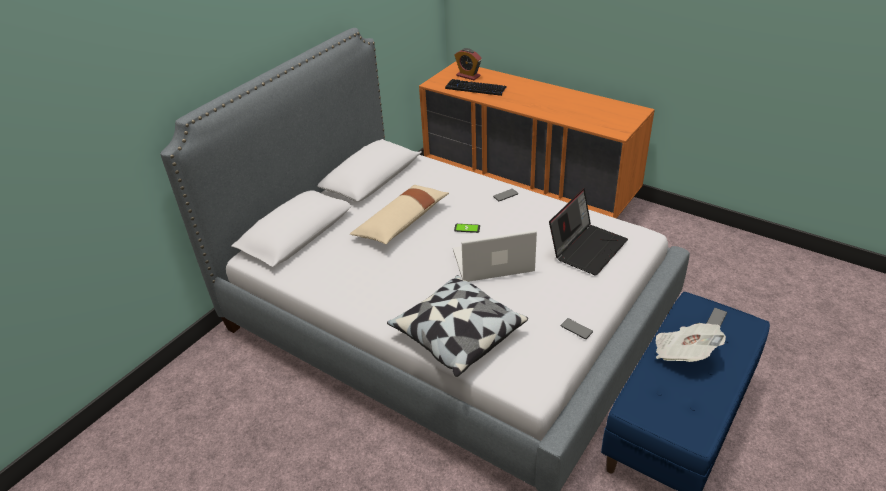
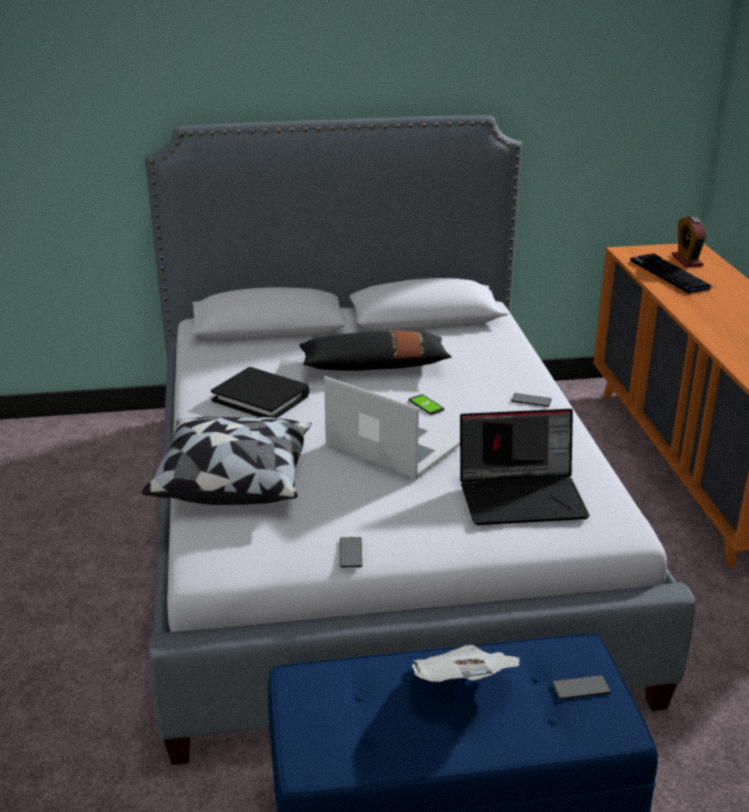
camera: 45 degrees right, 10 degrees down
(380, 279) = (261, 398): none -> black book
(401, 222) = (374, 366): beige pillow -> black pillow

